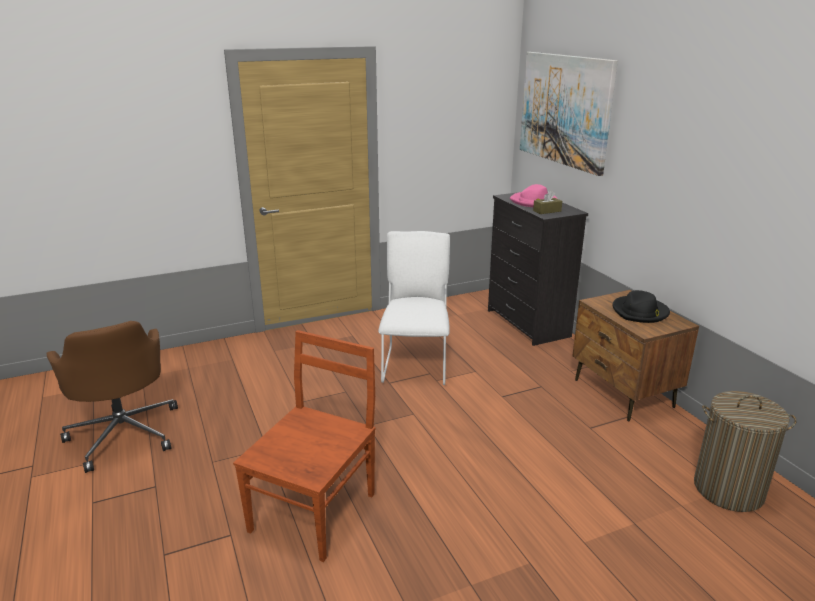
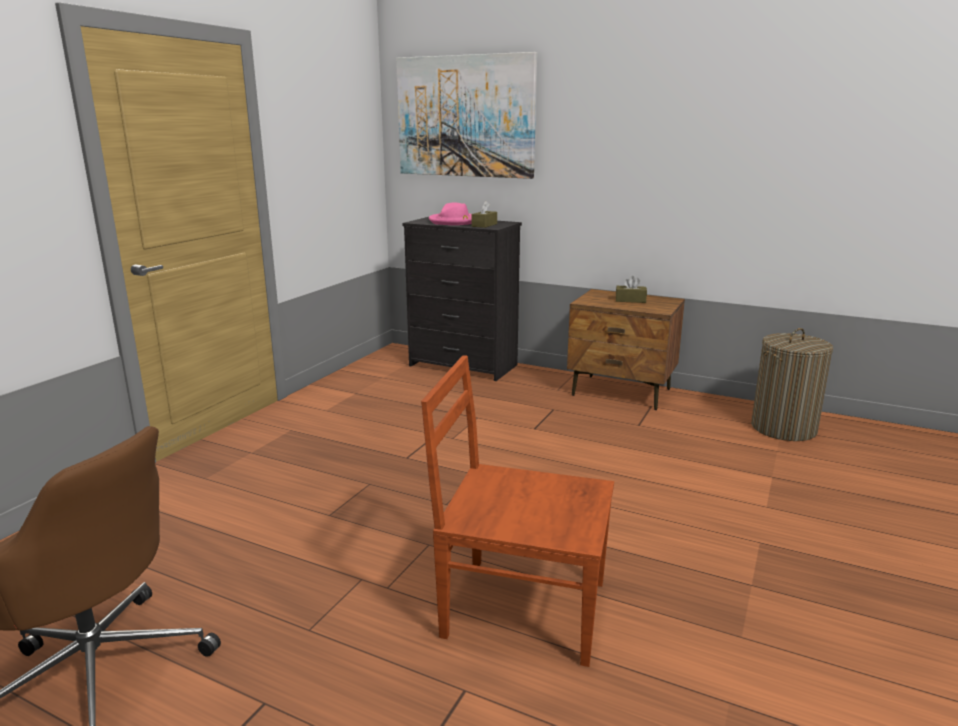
camera: 40 degrees left, 5 degrees down
(315, 510) = (520, 607): brown chair -> brown chair turned 60 degrees counterclockwise
(415, 363) = (408, 431): white chair -> none
(640, 312) = (630, 300): black hat -> brown tissue box

